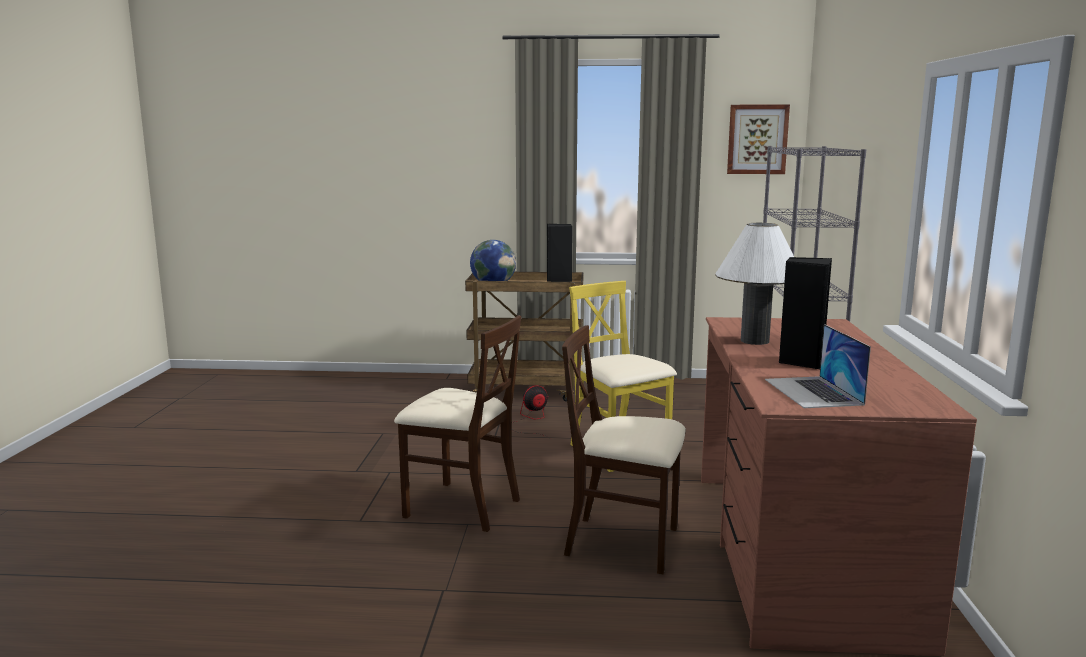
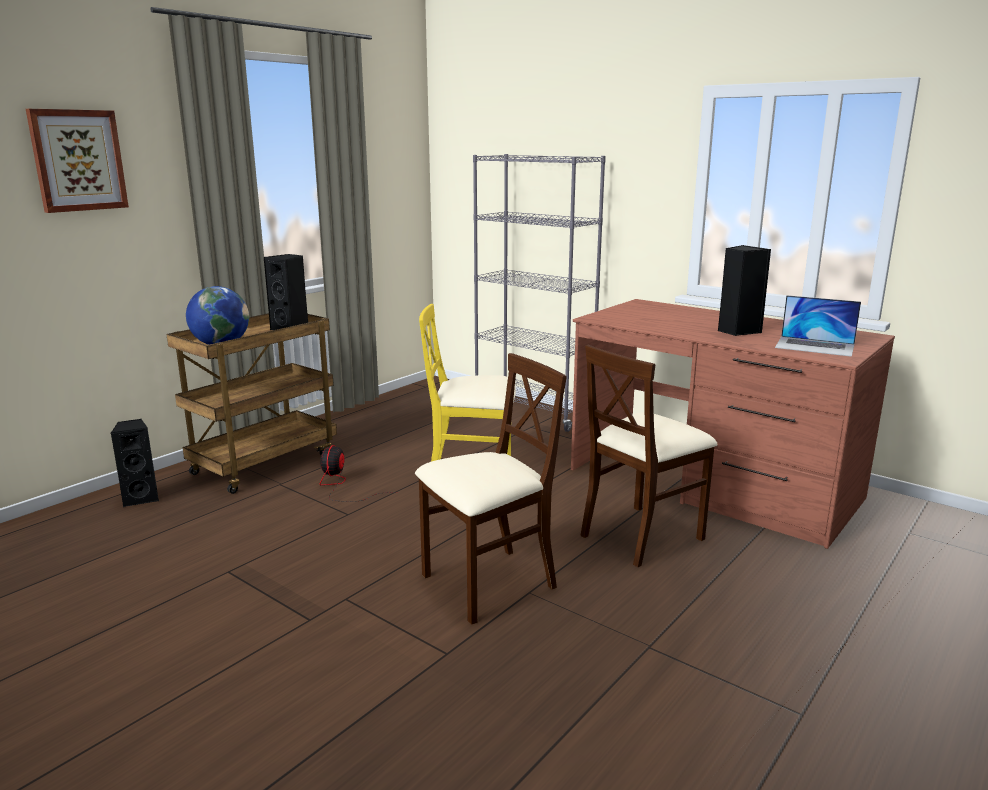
camera: 55 degrees left, 5 degrees up
(434, 384) = (141, 498): none -> black speaker
(754, 341) = (667, 326): white table lamp -> none
(757, 139) = (398, 148): picture -> picture (78, 160)

